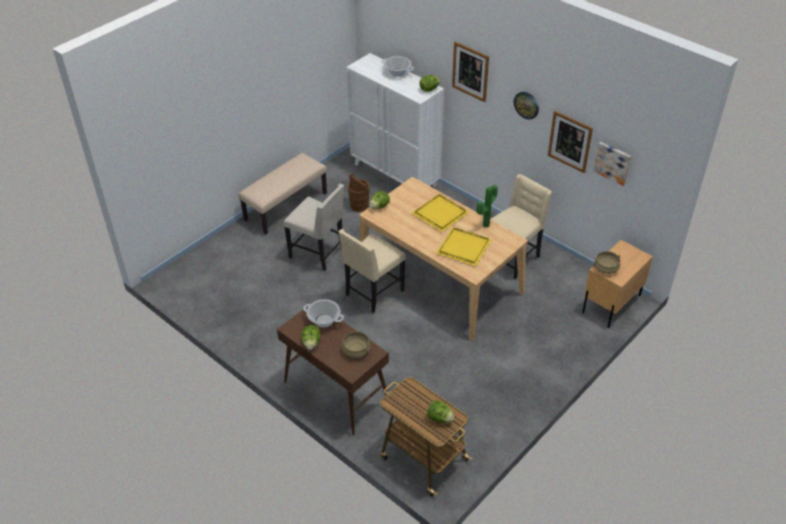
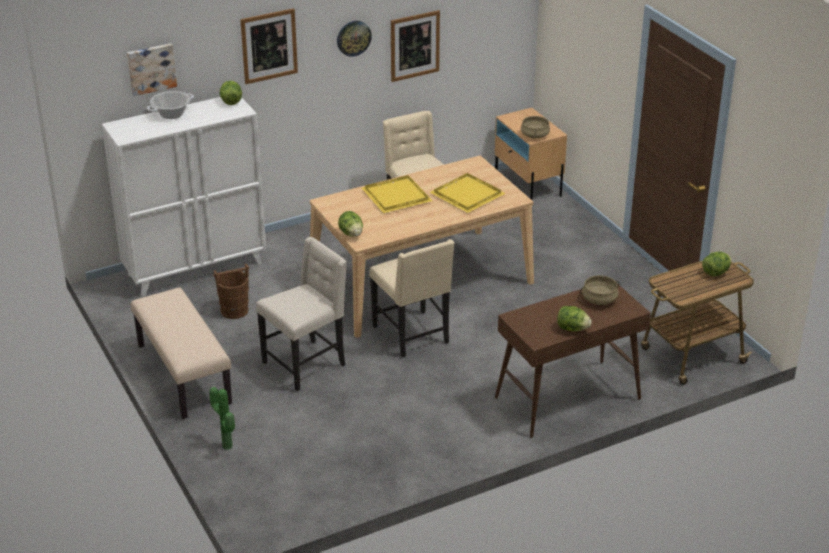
camera: 70 degrees left, 10 degrees down
(324, 320) = (537, 313): cooking pot -> none
(484, 224) = (436, 173): potted plant -> potted plant (225, 447)
(613, 162) = (467, 34): picture -> picture (151, 68)

